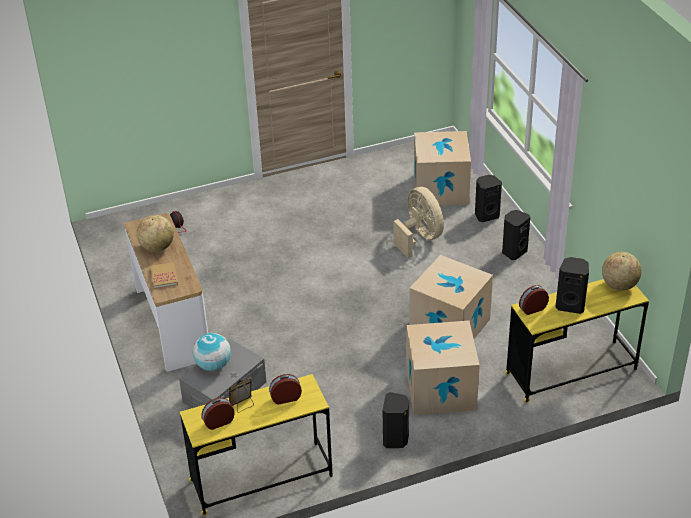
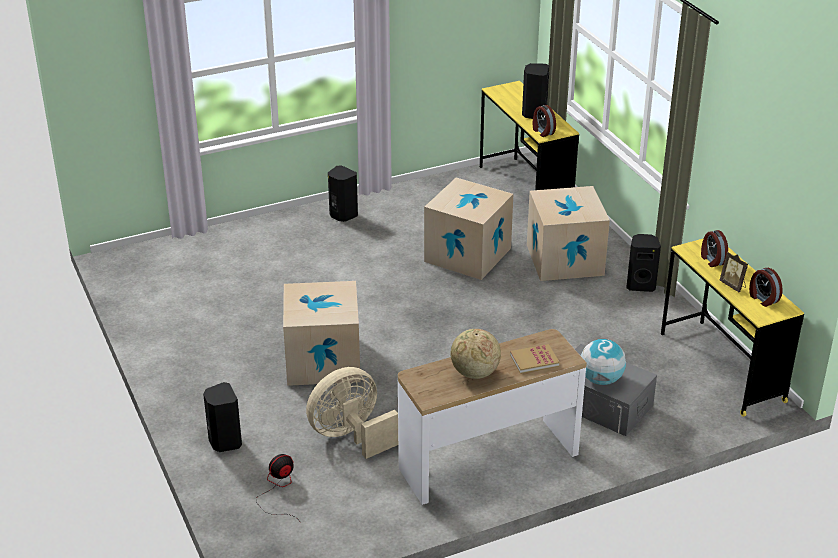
camera: 95 degrees left, 5 degrees down
(419, 238) = (314, 275): beige fan -> beige fan (351, 436)
(441, 189) = (218, 261): cardboard box -> cardboard box (323, 361)
(486, 215) = (274, 231): black speaker -> black speaker (224, 442)
(619, 285) = (501, 91): globe -> none

